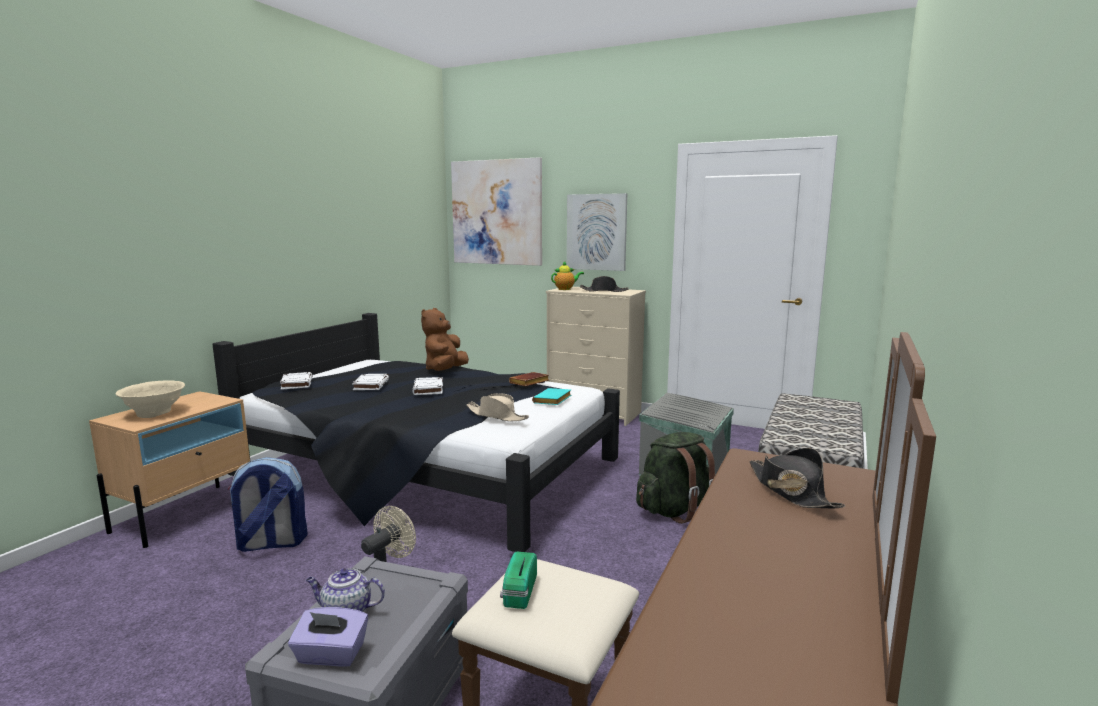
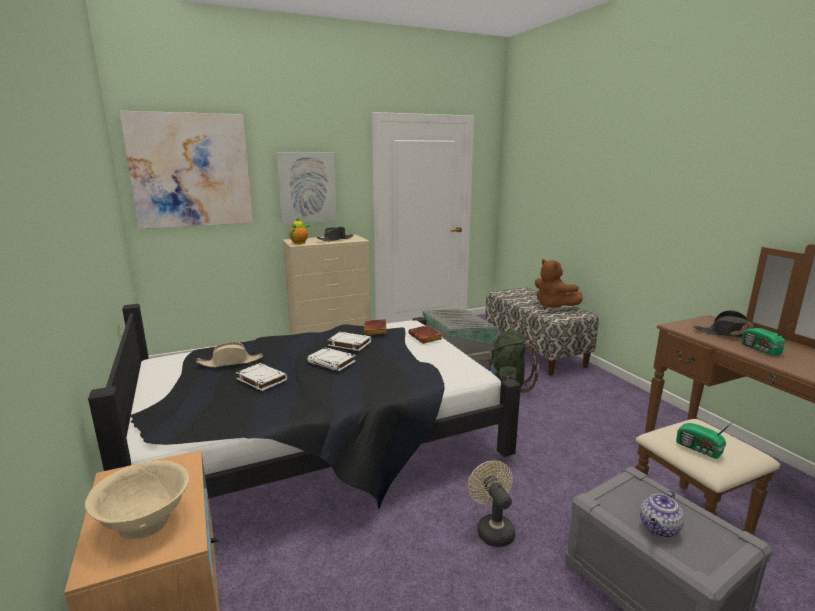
camera: 50 degrees left, 5 degrees up
(271, 543) = (344, 578): backpack -> none
(296, 383) = (175, 411): white book -> white book (349, 344)
(330, 655) = (717, 550): purple tissue box -> none
(445, 370) = (279, 343): brown plush toy -> brown plush toy (553, 306)
(497, 416) = (437, 361): beige hat -> beige hat (231, 362)
(553, 401) = (426, 337): turquoise book -> brown book
(758, 516) = (761, 349): none -> radio

